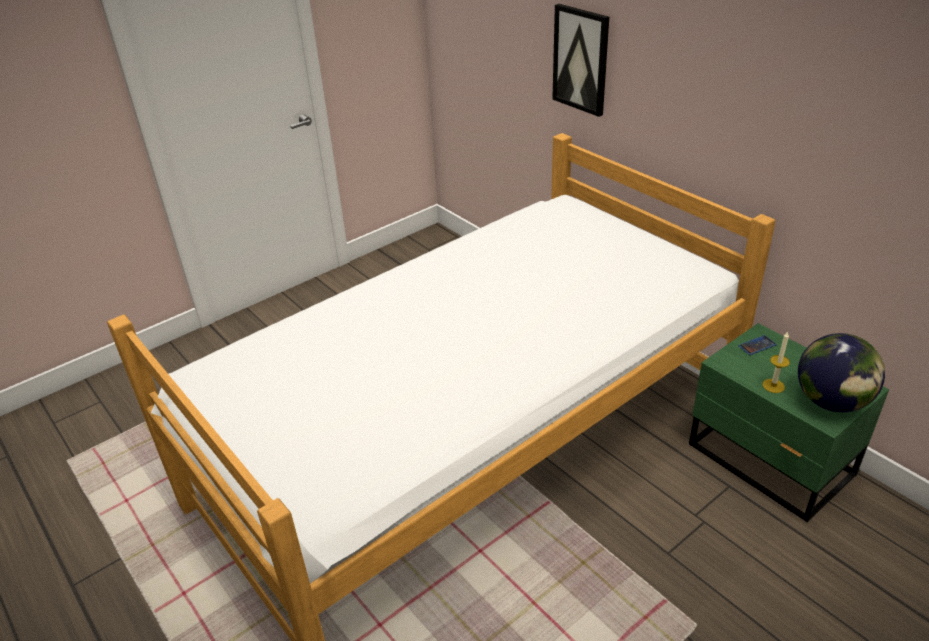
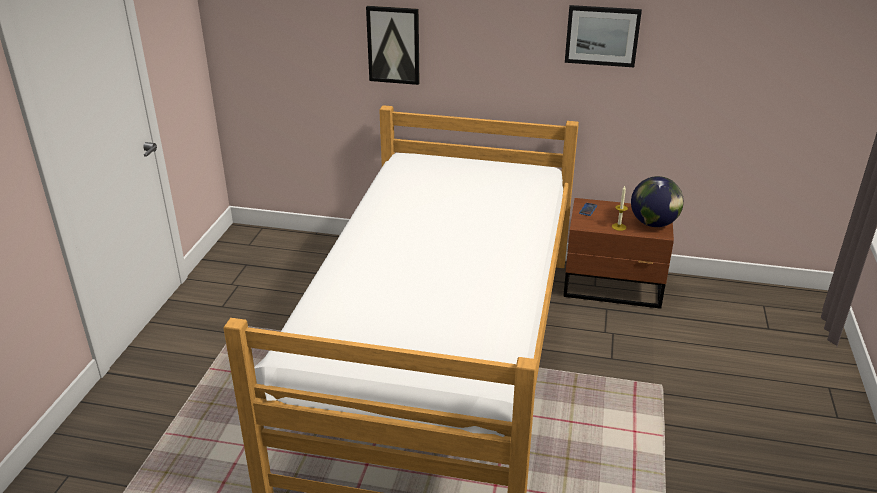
camera: 40 degrees left, 5 degrees down
(770, 462) = (614, 286): green nightstand -> brown nightstand
(829, 100) = (602, 35): none -> picture

